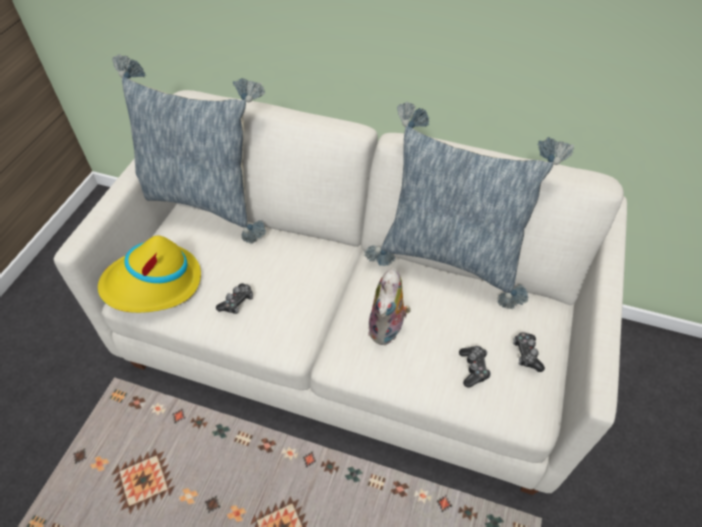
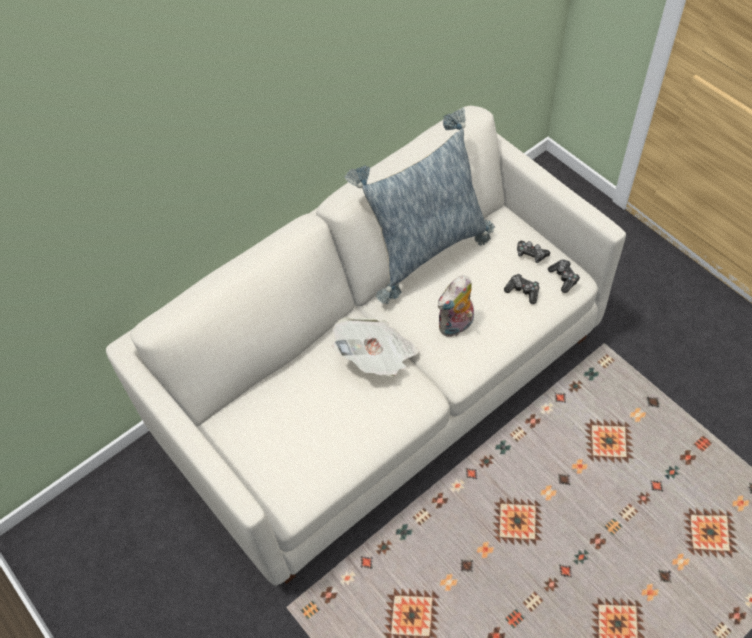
camera: 55 degrees left, 5 degrees up
(153, 283) = (294, 476): yellow hat -> none
(206, 209) = (229, 402): pillow -> none
(237, 302) = (360, 418): game controller -> game controller (564, 278)
(313, 285) = (377, 357): none -> newspaper
(387, 330) = (456, 326): plush toy -> plush toy turned 90 degrees clockwise

